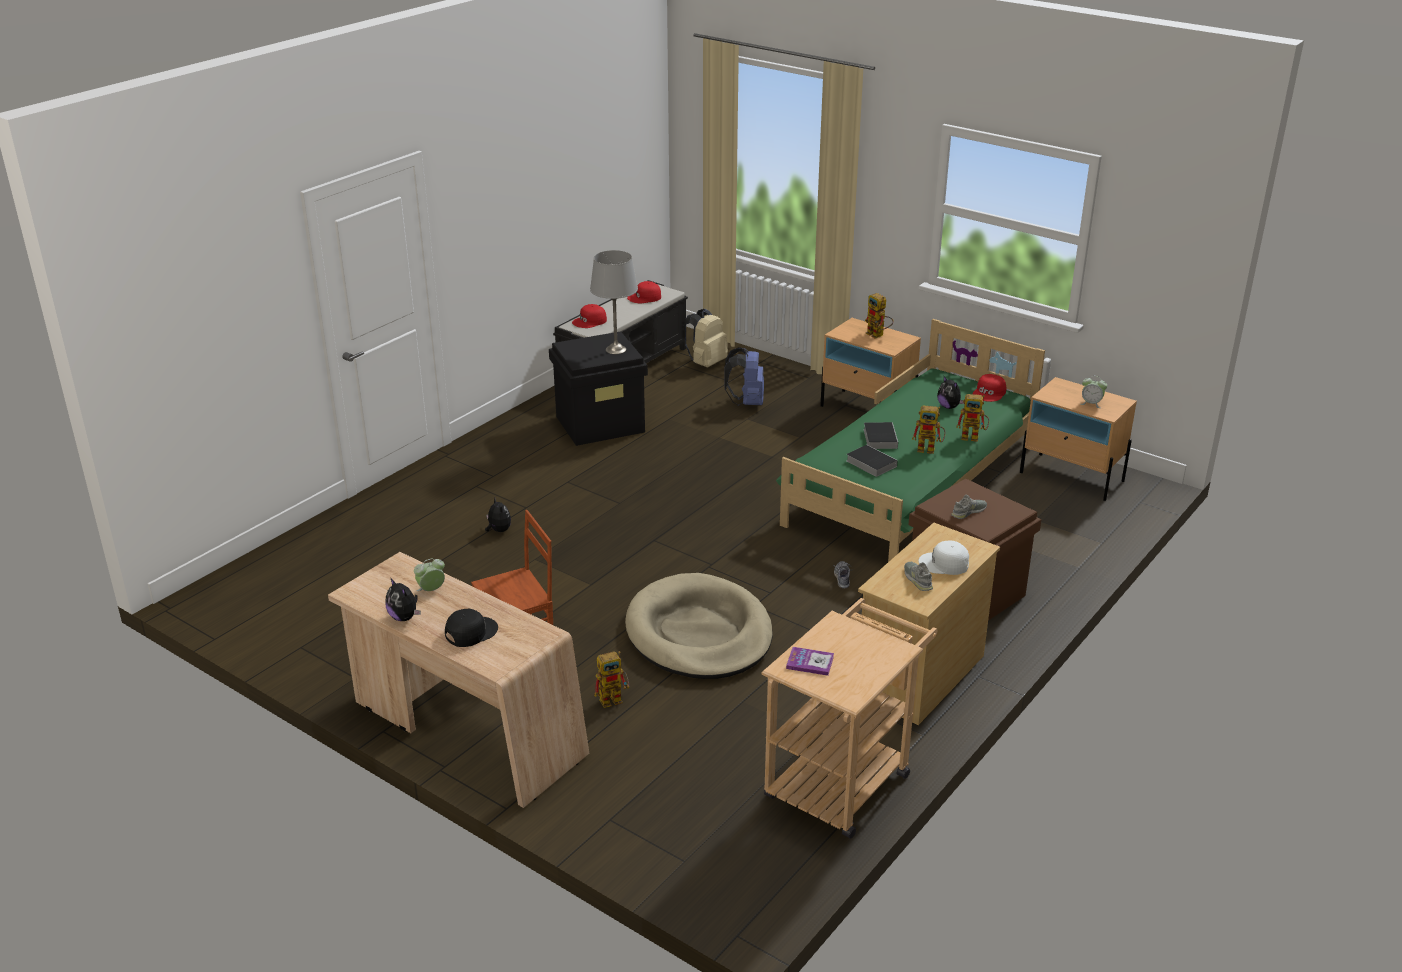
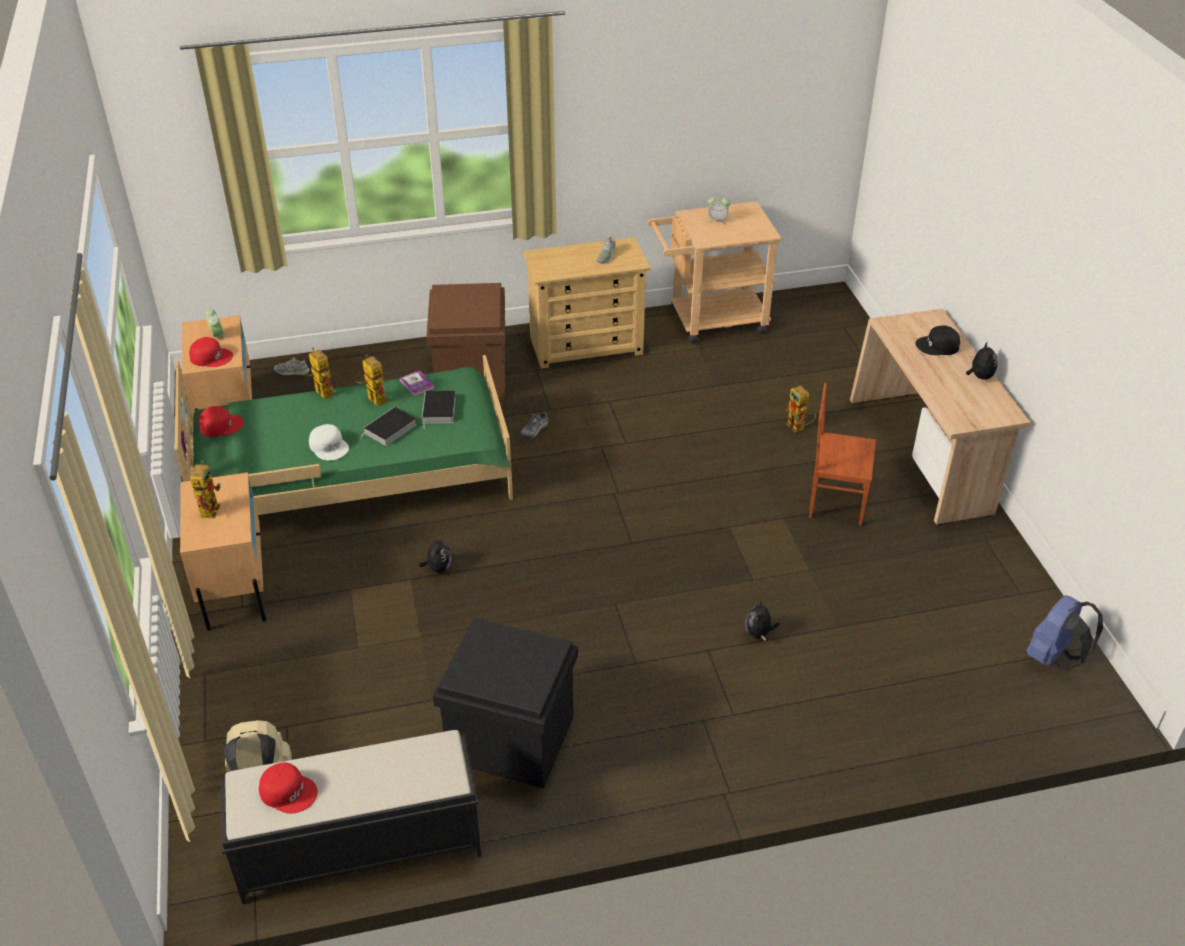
camera: 140 degrees left, 10 degrees up
(431, 590) = (946, 388): alarm clock -> alarm clock (717, 220)
(590, 321) = (420, 776): red cap -> red cap (211, 357)
(614, 698) = (799, 428): toy robot -> toy robot turned 135 degrees counterclockwise
(616, 349) = (486, 649): grey table lamp -> none
(699, 633) = (691, 442): beige dog bed -> none
(747, 402) = (322, 674): blue backpack -> blue backpack (1054, 657)
(810, 662) = (749, 229): book -> book (417, 384)
(944, 564) = (575, 256): white cap -> white cap (329, 446)
(949, 407) = (279, 430): plush toy -> plush toy (438, 568)
(968, 512) = (475, 304): grey shoe -> grey shoe (292, 371)

